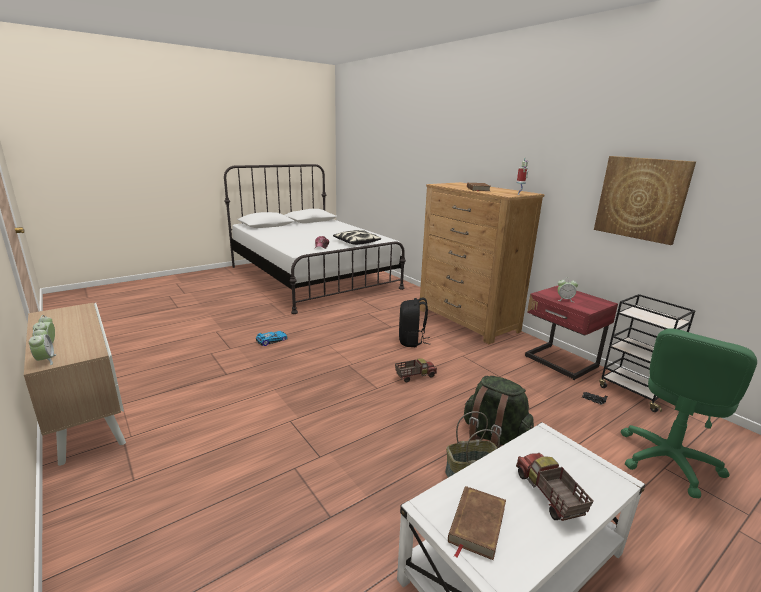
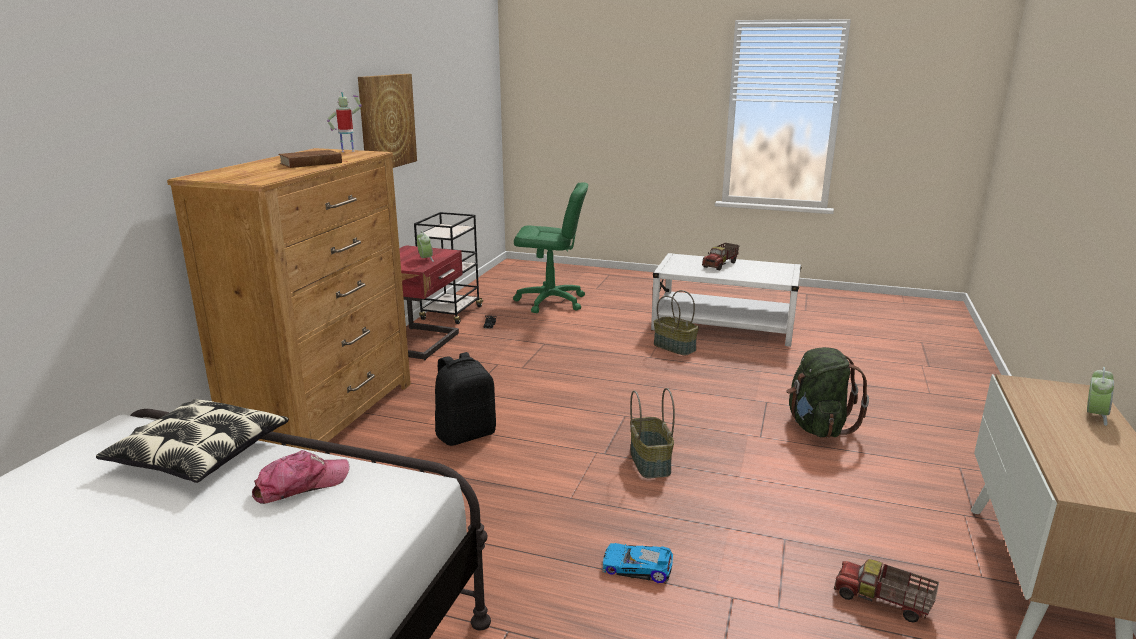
camera: 125 degrees left, 0 degrees up
(45, 360) = (1082, 394): alarm clock -> none
(322, 373) = (651, 462): none -> basket
(415, 376) = (565, 404): toy truck -> toy truck (882, 602)
(476, 524) = (772, 272): brown book -> none
(494, 437) = (614, 348): green backpack -> green backpack (817, 427)

